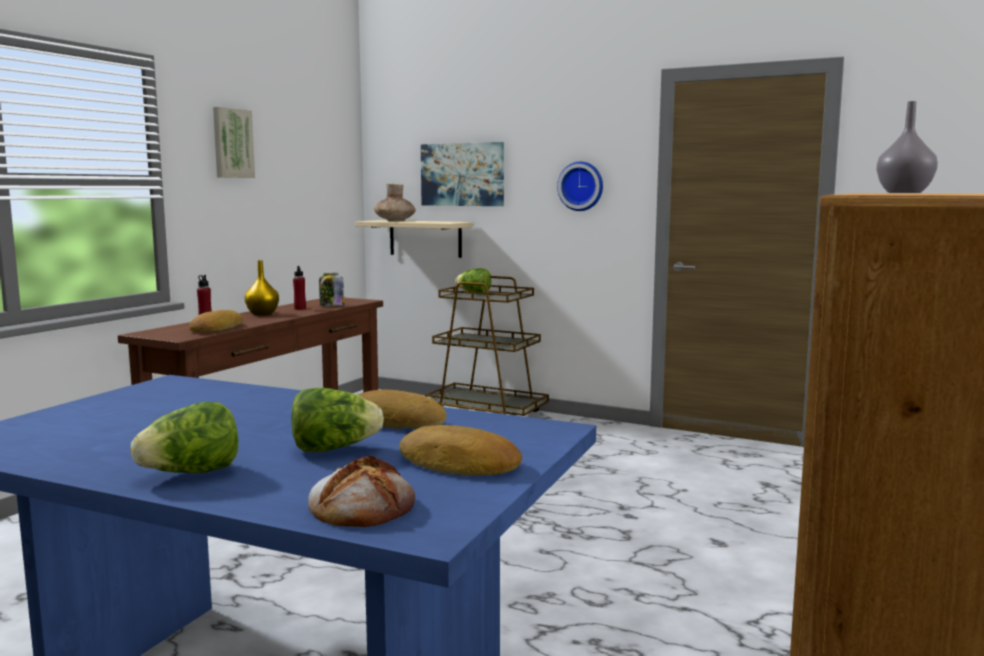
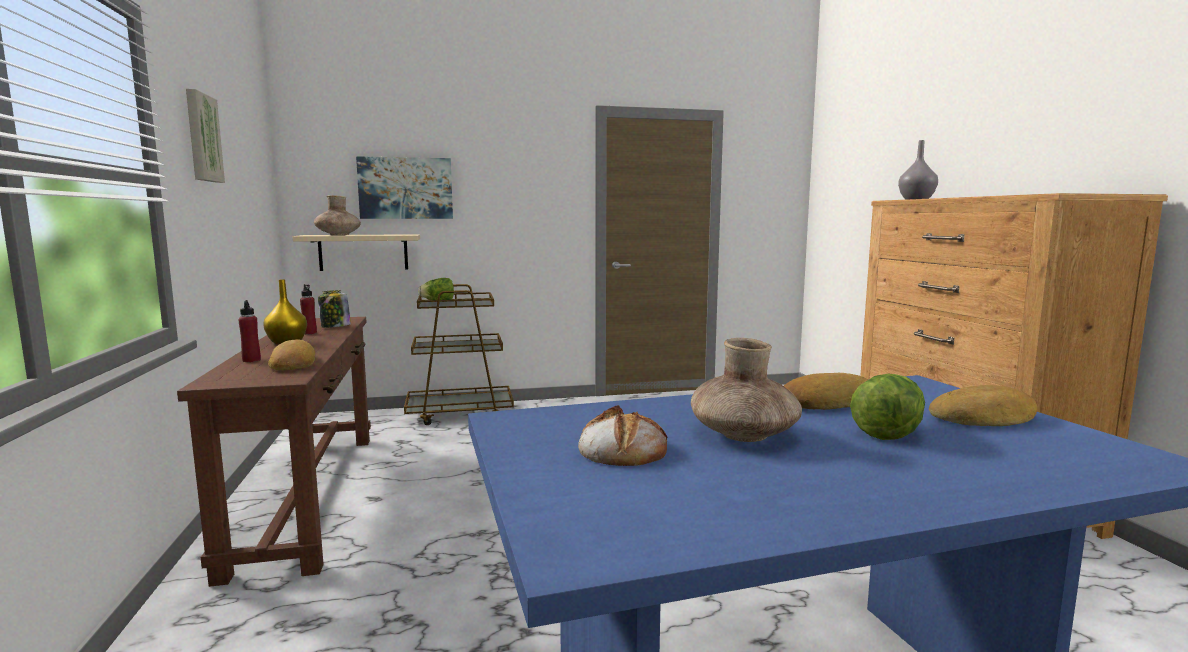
camera: 40 degrees left, 0 degrees up
(191, 473) = (905, 485): lettuce -> none
(242, 423) = (743, 435): none -> brown vase
(362, 506) = (1079, 462): bread -> bread (621, 449)
(581, 186) = (529, 200): wall clock -> none

